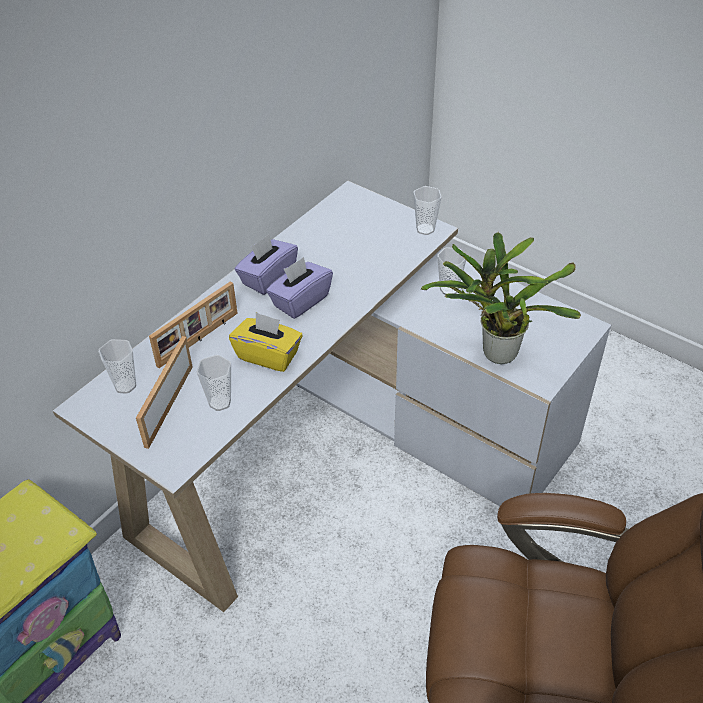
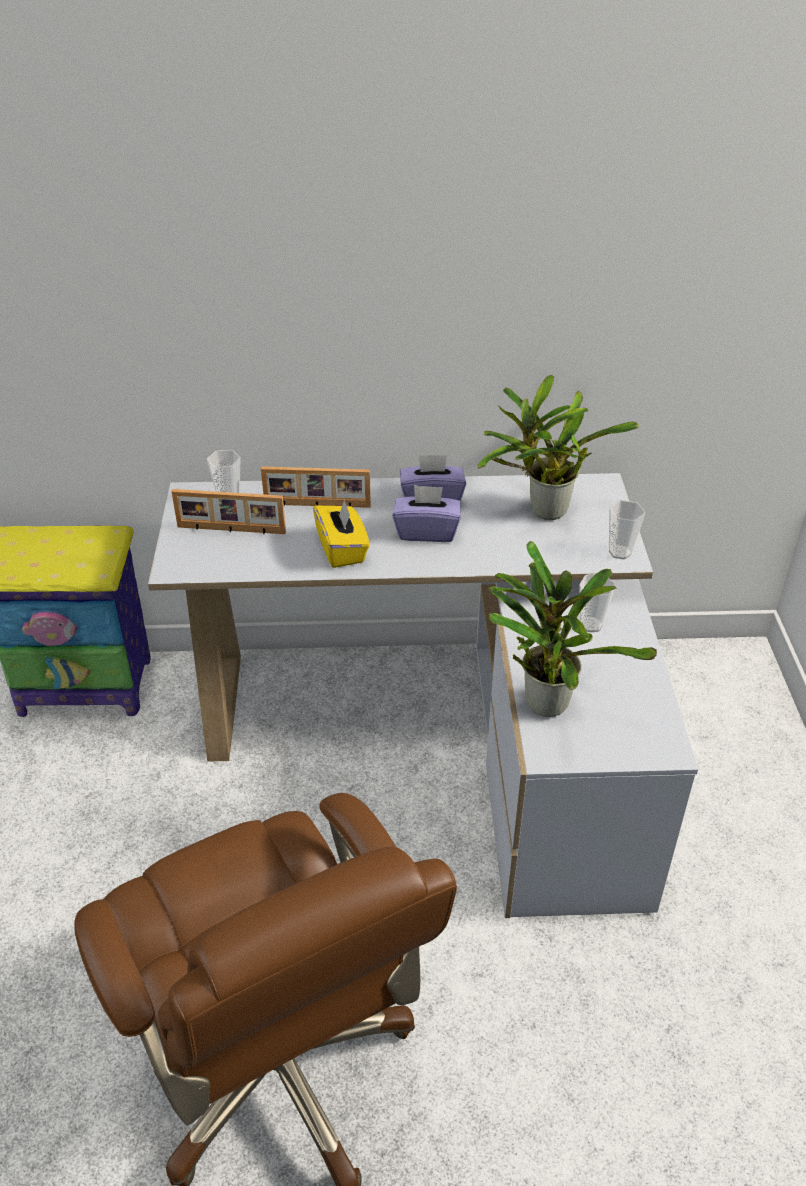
camera: 50 degrees right, 5 degrees down
(167, 405) = (231, 530): picture frame -> picture frame turned 150 degrees counterclockwise
(220, 402) = (262, 554): cup -> none
(346, 236) = (542, 512): none -> potted plant

